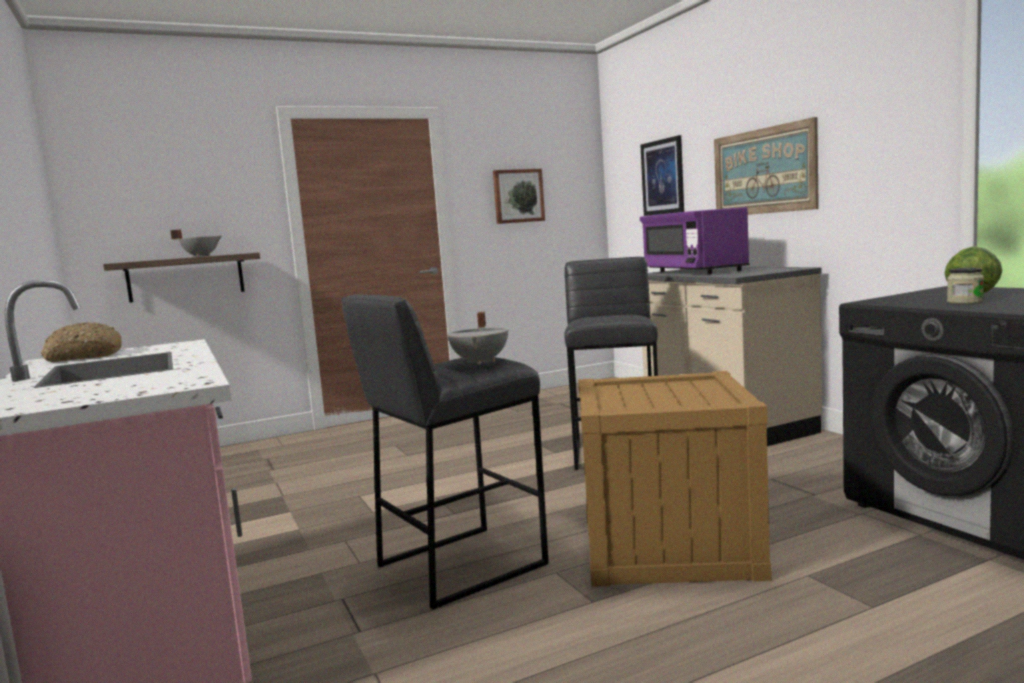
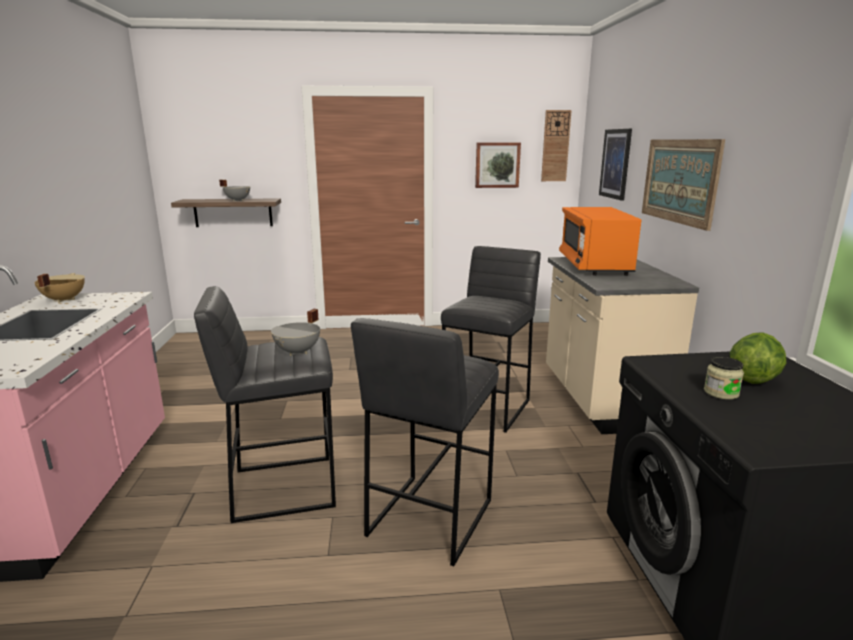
camera: 20 degrees right, 10 degrees up
(84, 356) = (63, 300): bread -> beige cooking pot
(576, 172) = (555, 146): none -> wall clock
(667, 546) = (429, 518): crate -> grey stool
(693, 271) = (594, 265): purple microwave -> orange microwave

